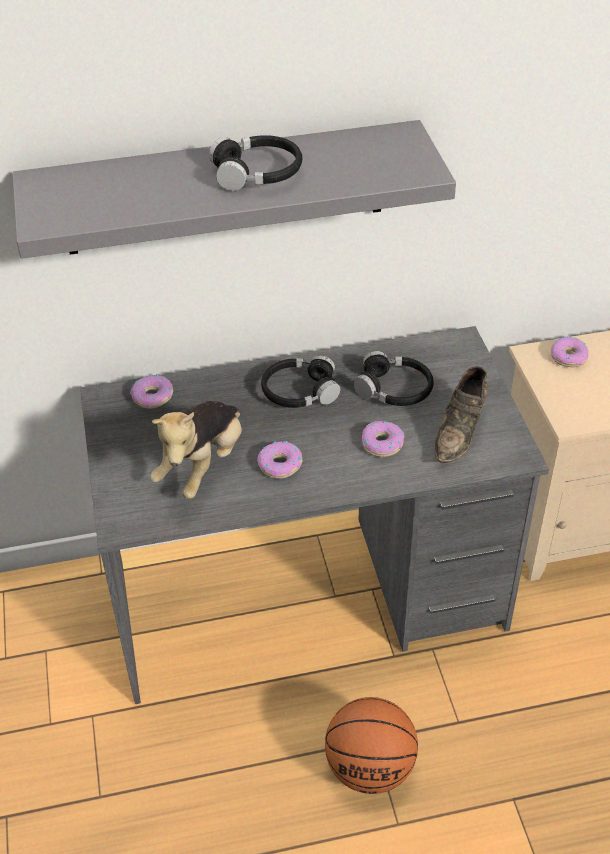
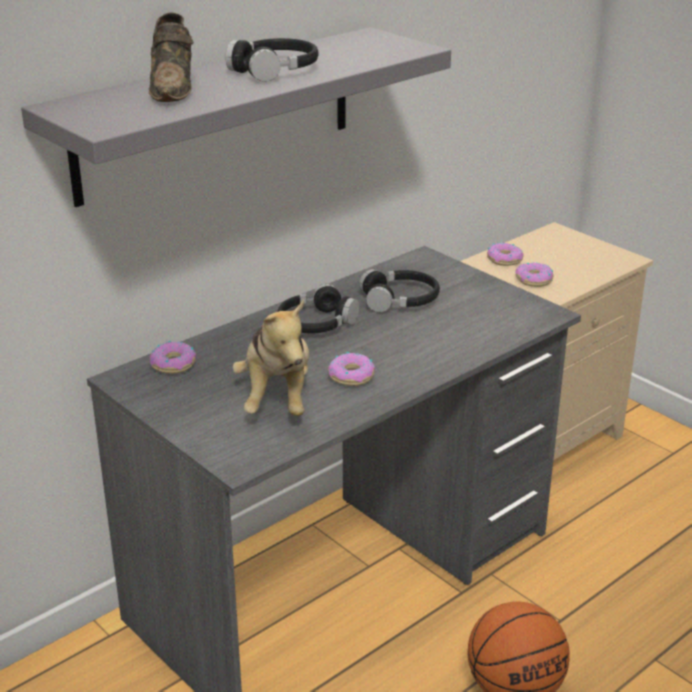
camera: 30 degrees left, 15 degrees down
(382, 443) = (428, 337): donut -> donut (533, 280)
(460, 431) = (485, 311): brown shoe -> brown shoe (173, 87)

